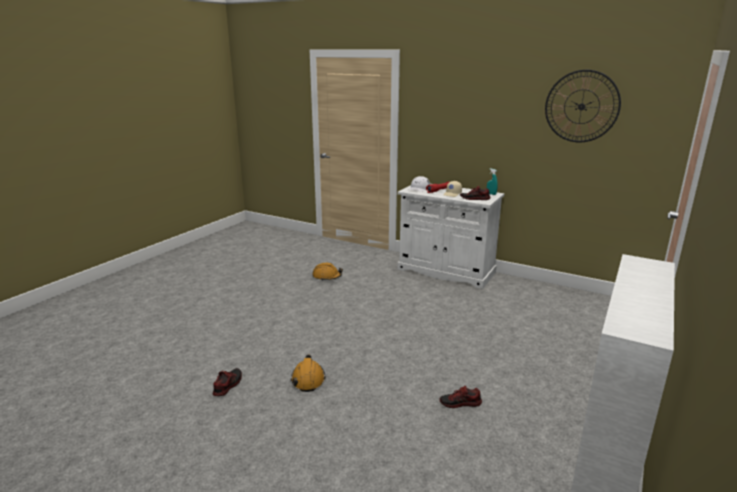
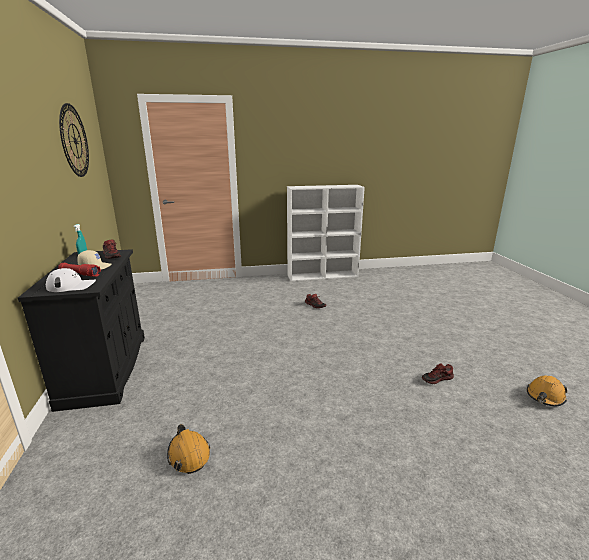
camera: 130 degrees left, 0 degrees up
(308, 379) = (374, 353): orange hard hat -> orange hard hat (545, 396)
(446, 271) = (105, 369): white cabinet -> black cabinet

